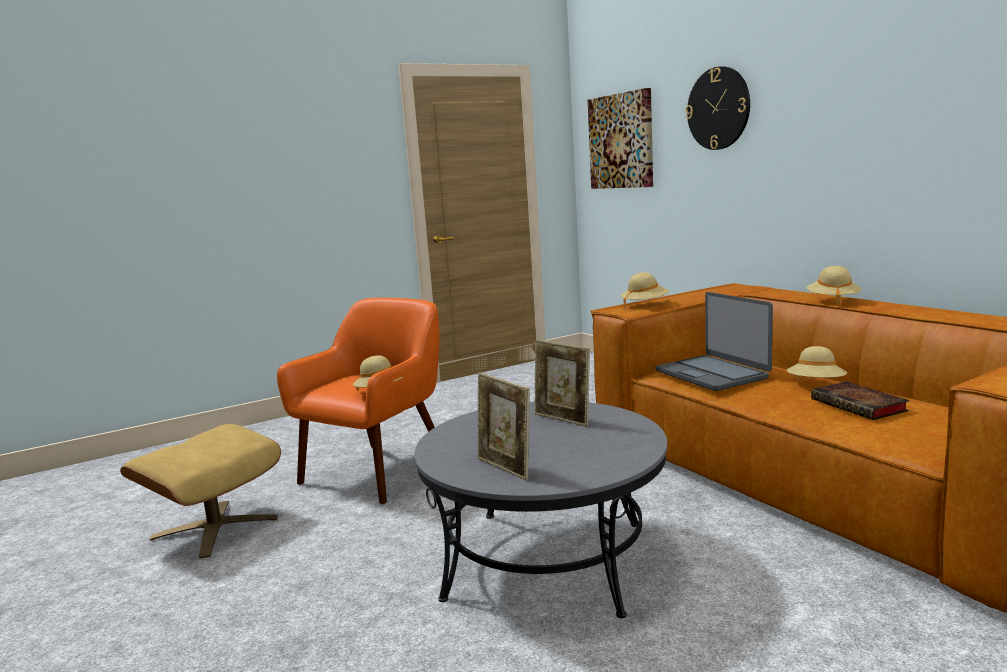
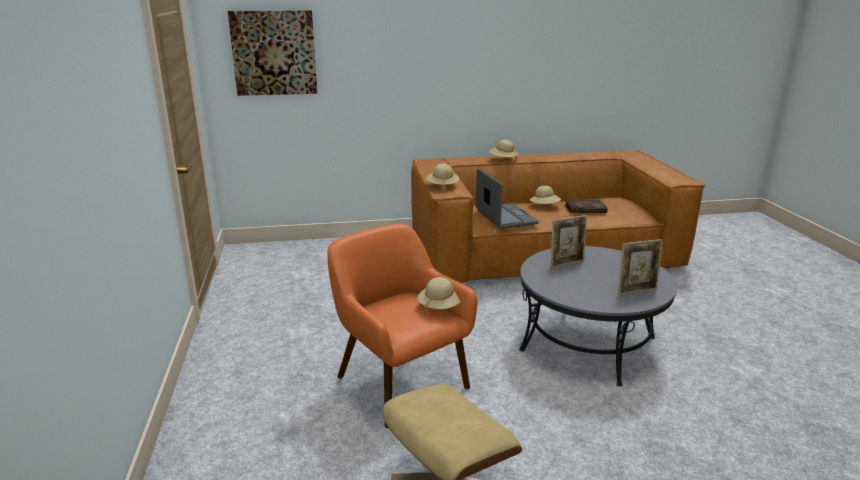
camera: 70 degrees left, 10 degrees up
(712, 374) = (505, 217): laptop -> laptop turned 105 degrees counterclockwise
(718, 108) = (385, 35): wall clock -> none

